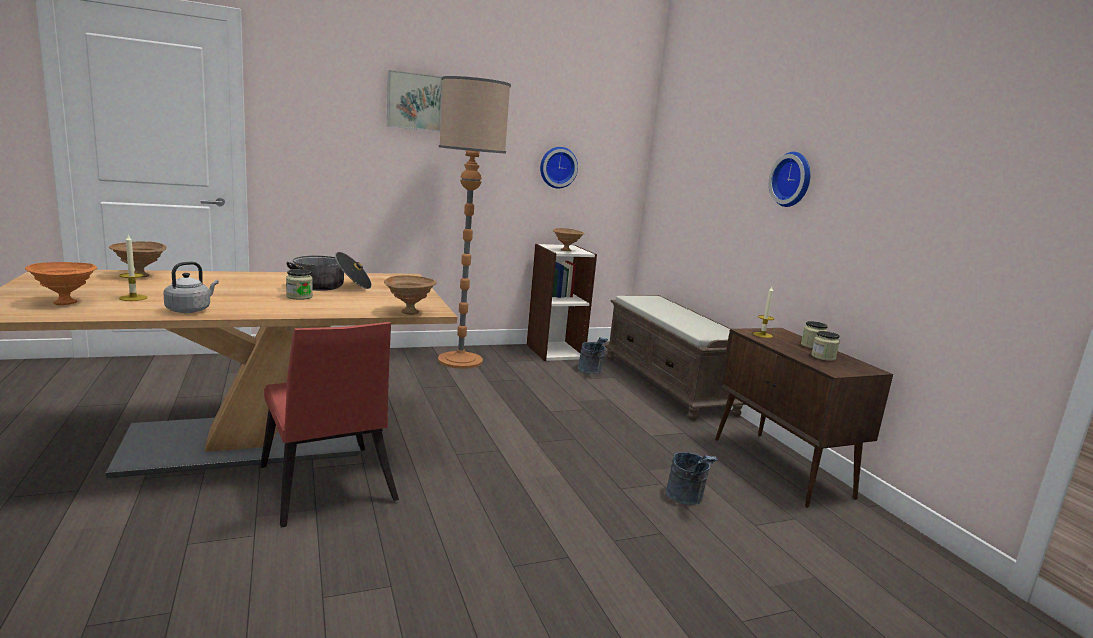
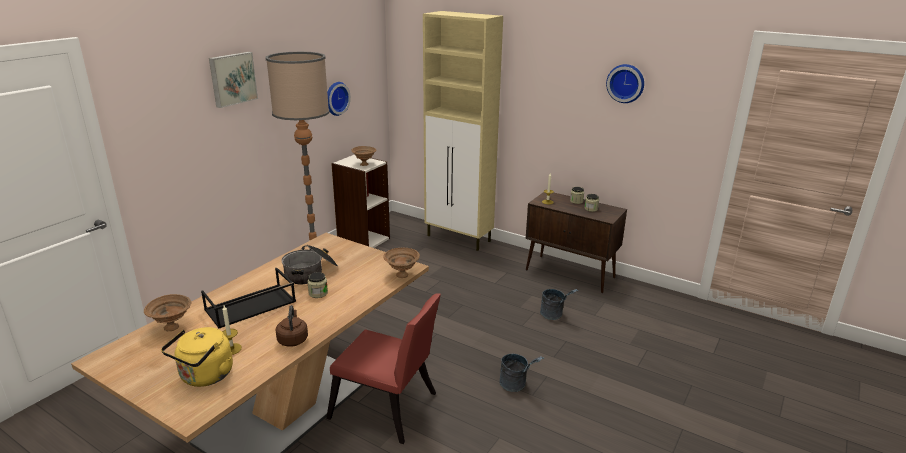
camera: 35 degrees left, 10 degrees up
(65, 302) = (205, 377): orange bowl -> yellow kettle
(190, 310) = (293, 339): grey kettle -> brown kettle
(225, 285) = (250, 306): none -> black tray
(591, 371) = (406, 247): grey bucket -> grey bucket (517, 385)
(668, 384) = (459, 239): brown bench -> beige cabinet
(793, 179) = (536, 97): wall clock -> wall clock (626, 83)

